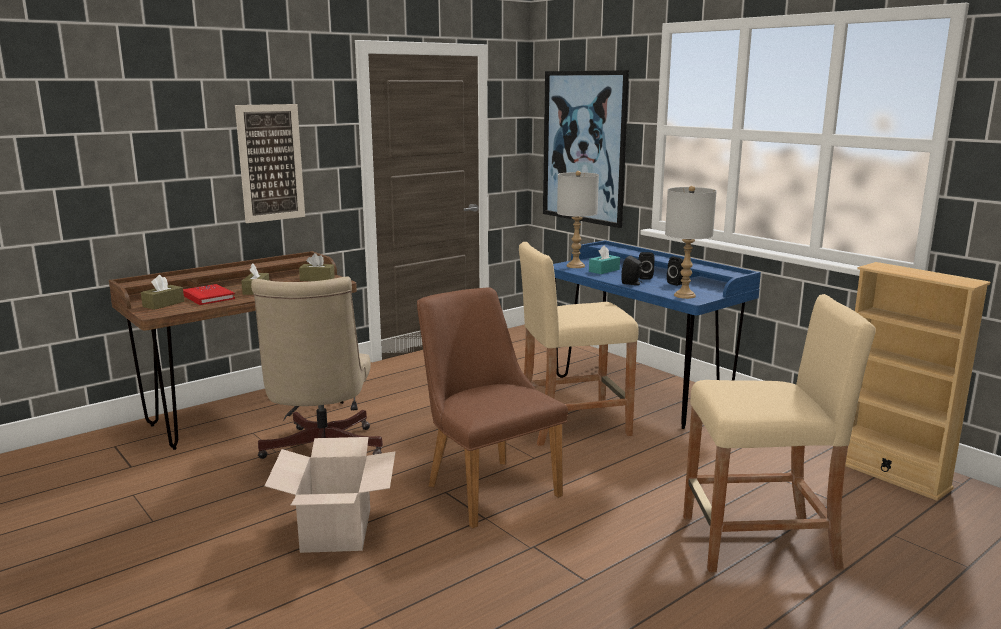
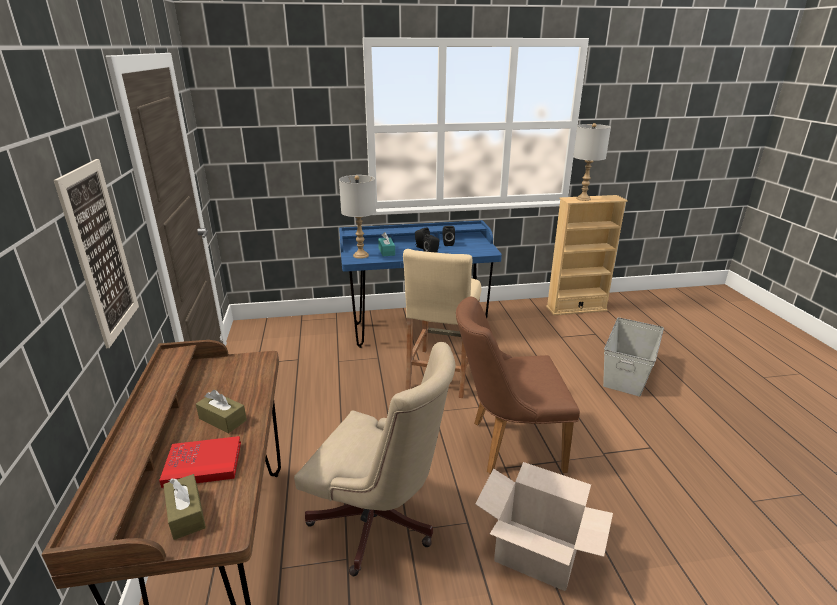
camera: 60 degrees left, 10 degrees up
(317, 279) = (230, 369): brown tissue box -> none
(584, 147) = (283, 151): picture -> none
(684, 295) = (478, 251): grey table lamp -> grey table lamp (583, 199)
(759, 542) = (628, 372): beige stool -> grey storage box

